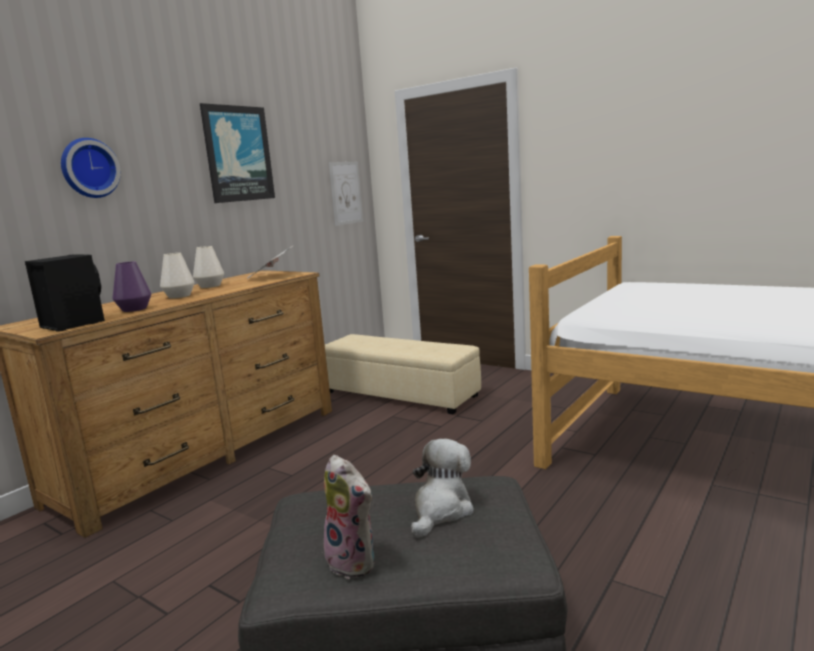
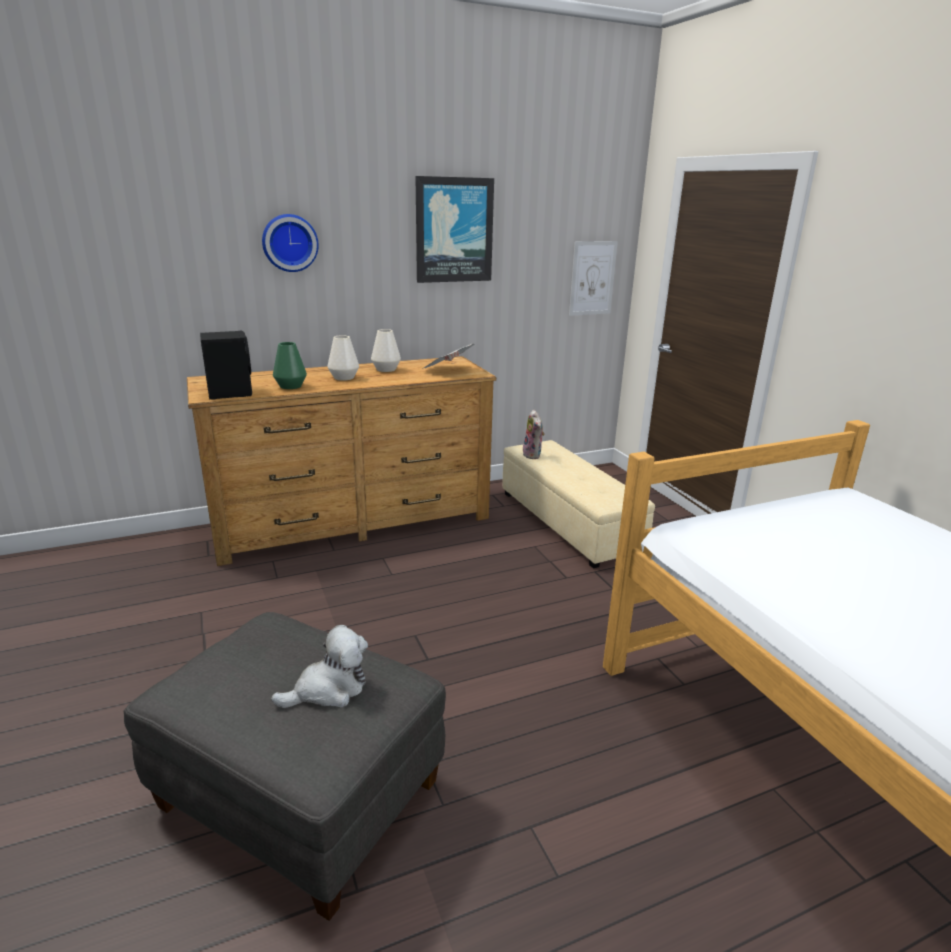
camera: 30 degrees right, 10 degrees up
(134, 309) = (291, 386): purple vase -> green vase
(355, 561) = (220, 702): plush toy -> plush toy (533, 455)

